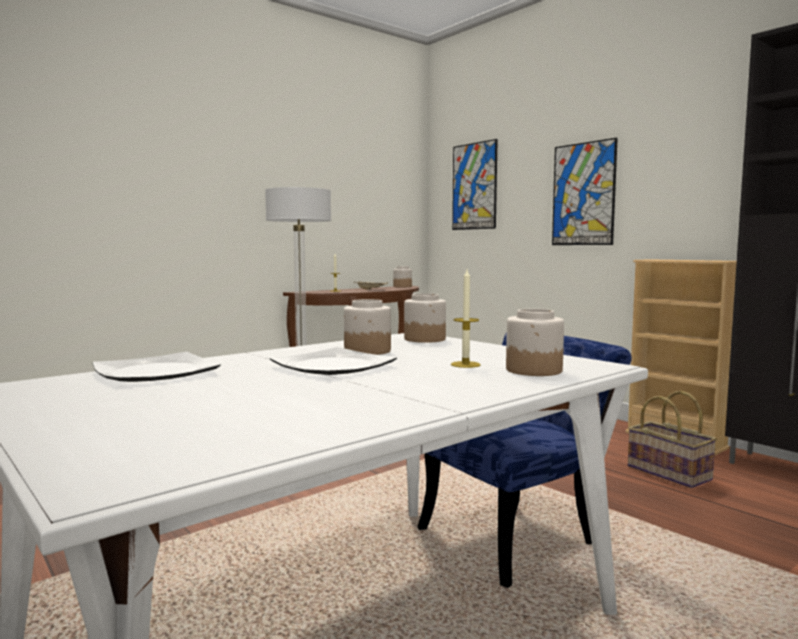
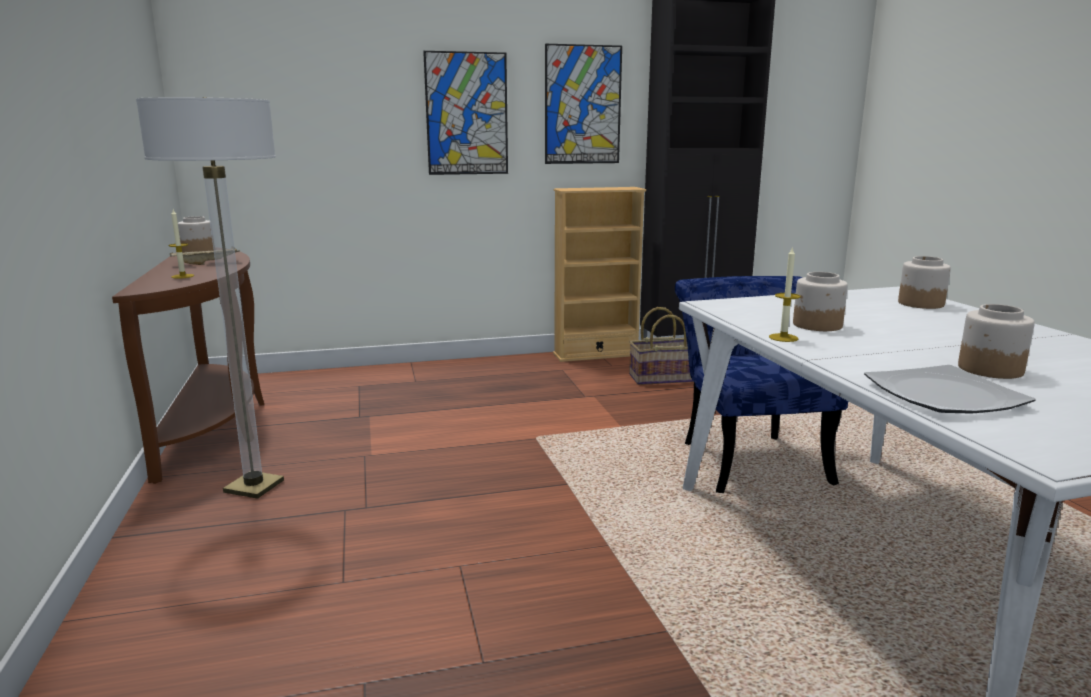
camera: 65 degrees left, 10 degrees up
(333, 366) = (903, 341): plate -> none
(425, 339) = (747, 304): jar -> jar (989, 369)
(465, 364) = (895, 312): candle -> candle (783, 338)
(474, 186) = (281, 88): picture -> picture (582, 105)

